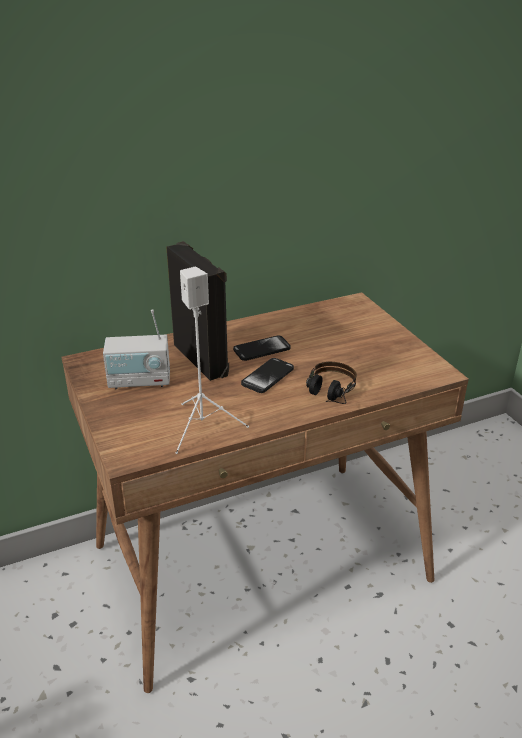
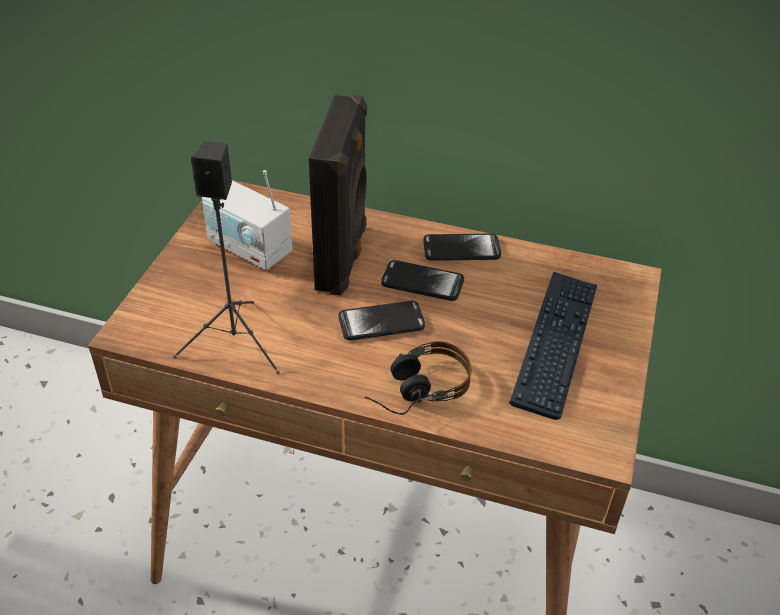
camera: 40 degrees right, 10 degrees up
(203, 427) = (236, 343): white speaker -> black speaker
(259, 326) = (461, 249): none -> phone
(361, 343) = (555, 343): none -> keyboard

